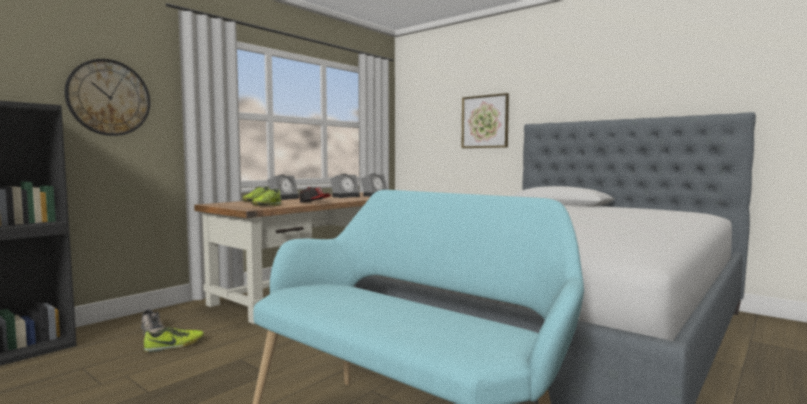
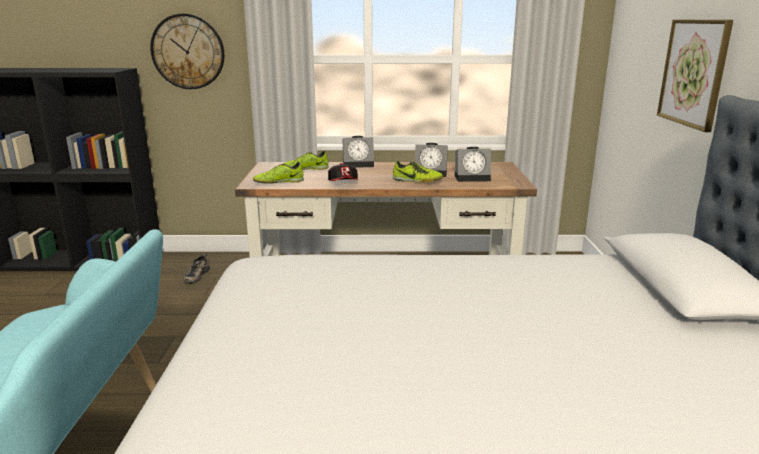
camera: 50 degrees right, 15 degrees up
(175, 346) = (176, 299): shoe -> shoe (417, 181)

